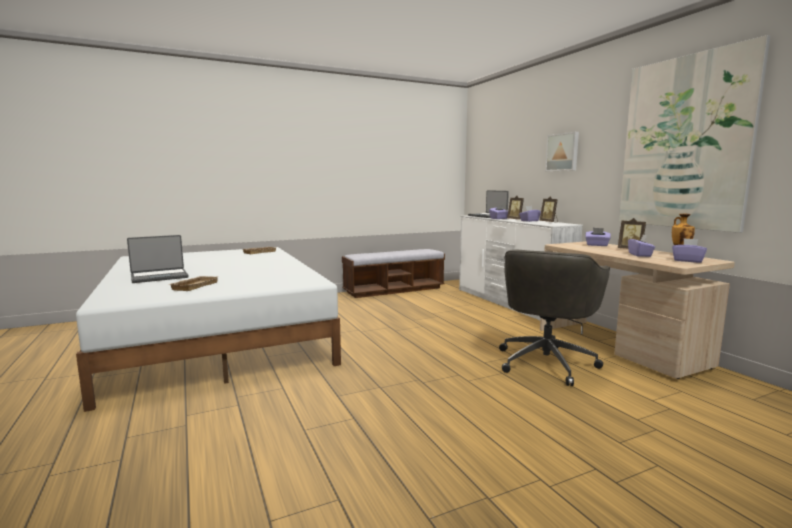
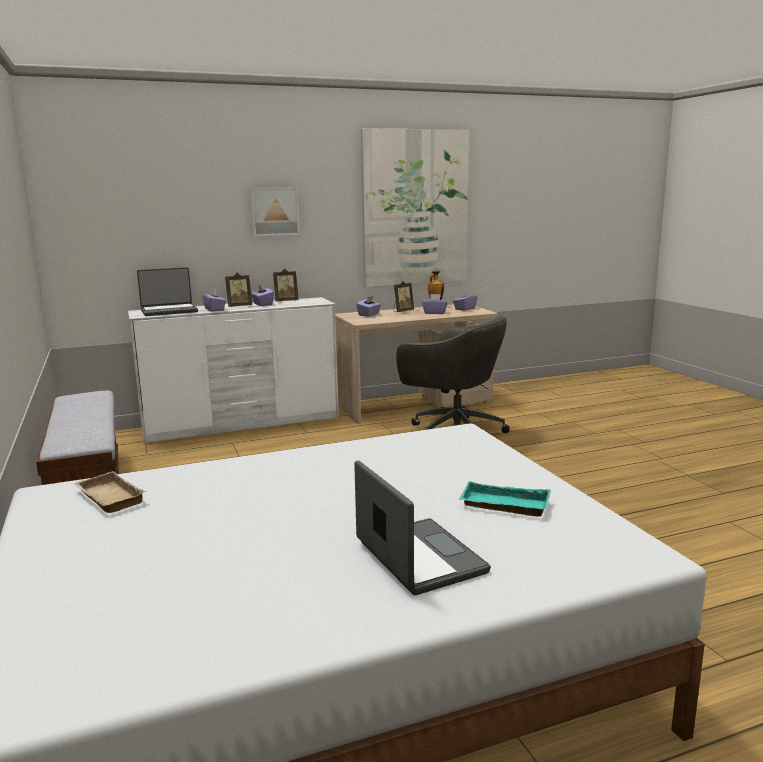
camera: 85 degrees left, 5 degrees up
(194, 286) = (503, 506): beige tray -> turquoise tray

